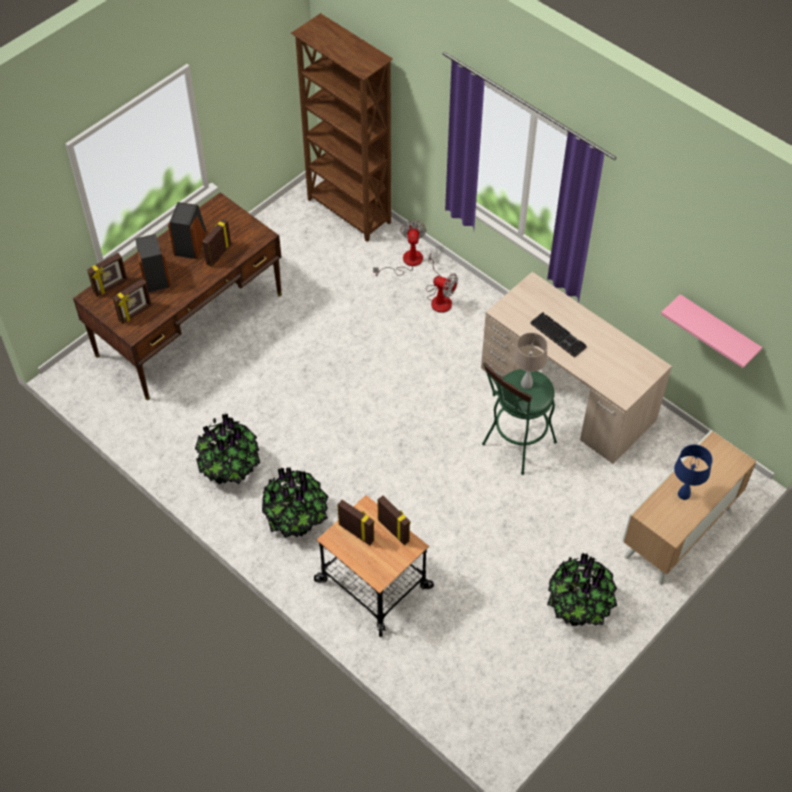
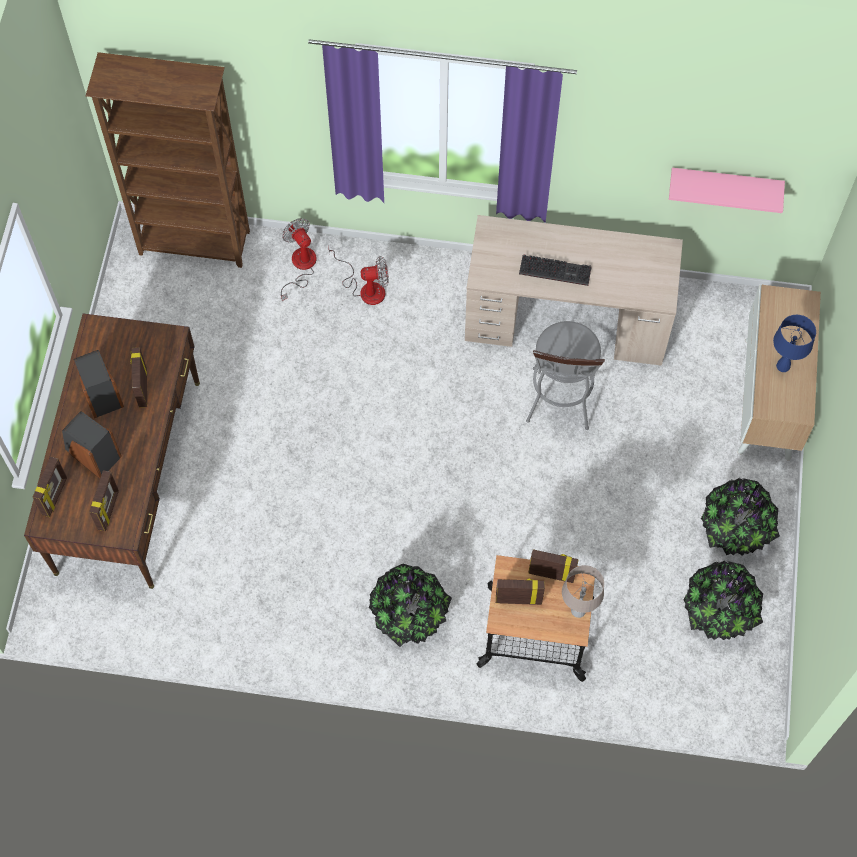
camera: 35 degrees left, 10 degrees up
(230, 468) = (301, 606): potted plant -> potted plant (719, 612)
(515, 447) = (560, 405): green stool -> grey stool
(527, 383) = (565, 342): beige table lamp -> beige table lamp (578, 610)

